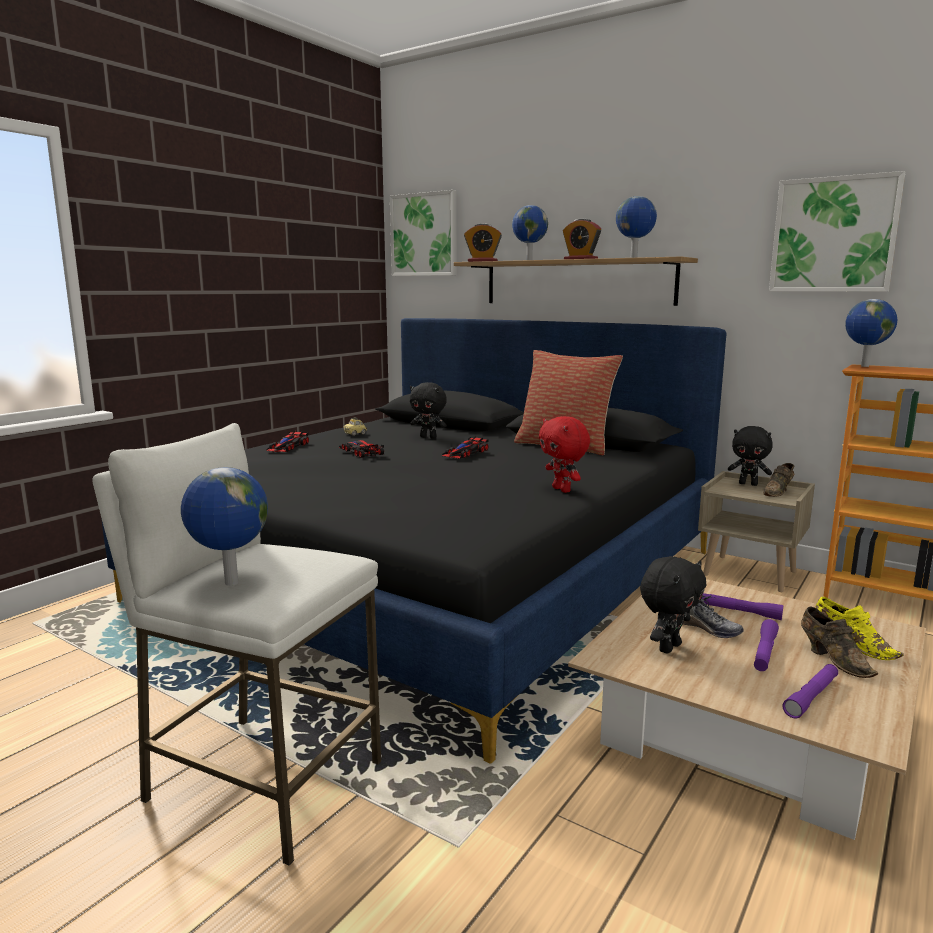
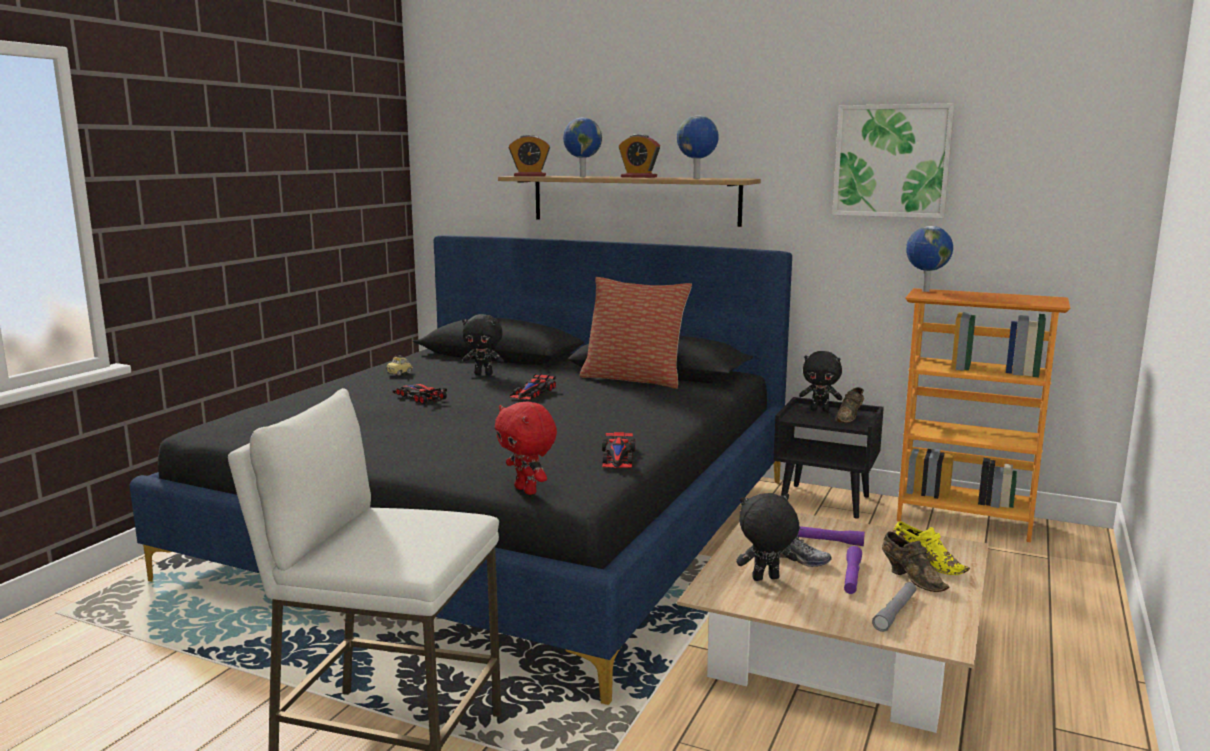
camera: 10 degrees left, 0 degrees up
(230, 583) = (371, 549): globe -> none
(288, 447) = (331, 394): toy car -> toy car (618, 457)
(424, 235) = (457, 141): picture -> none
(562, 490) = (647, 430): red plush toy -> red plush toy (527, 490)
(668, 647) = (765, 579): black plush toy -> black plush toy turned 135 degrees counterclockwise
(750, 573) = (826, 501): beige nightstand -> black nightstand
(811, 697) = (895, 612): purple flashlight -> grey flashlight

